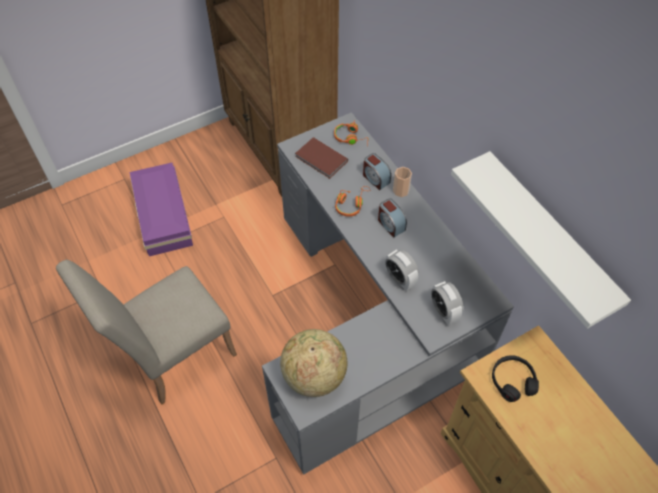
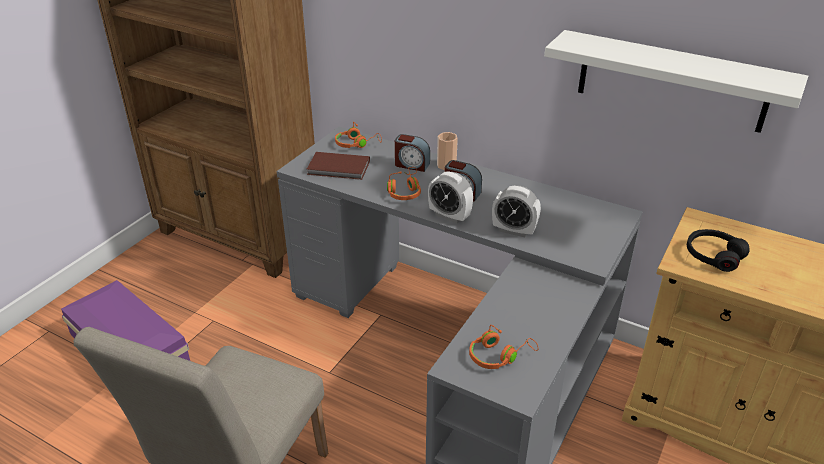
camera: 30 degrees left, 20 degrees down
(314, 376) = (499, 355): globe -> orange headphones
(443, 312) = (583, 239): alarm clock -> alarm clock (449, 216)

